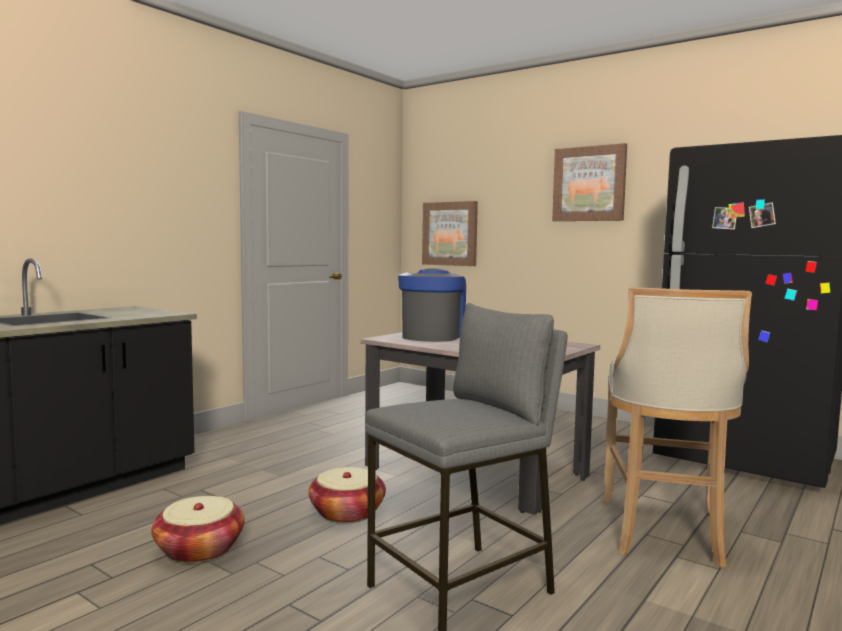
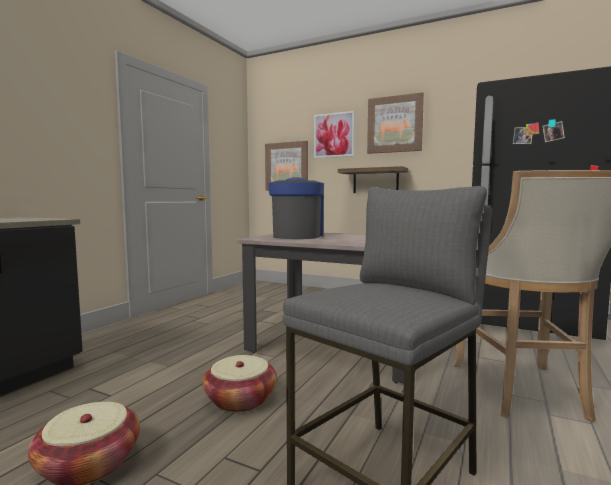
camera: 10 degrees left, 0 degrees up
(511, 195) = (334, 135): none -> picture
(563, 258) = (375, 181): none -> shelf

